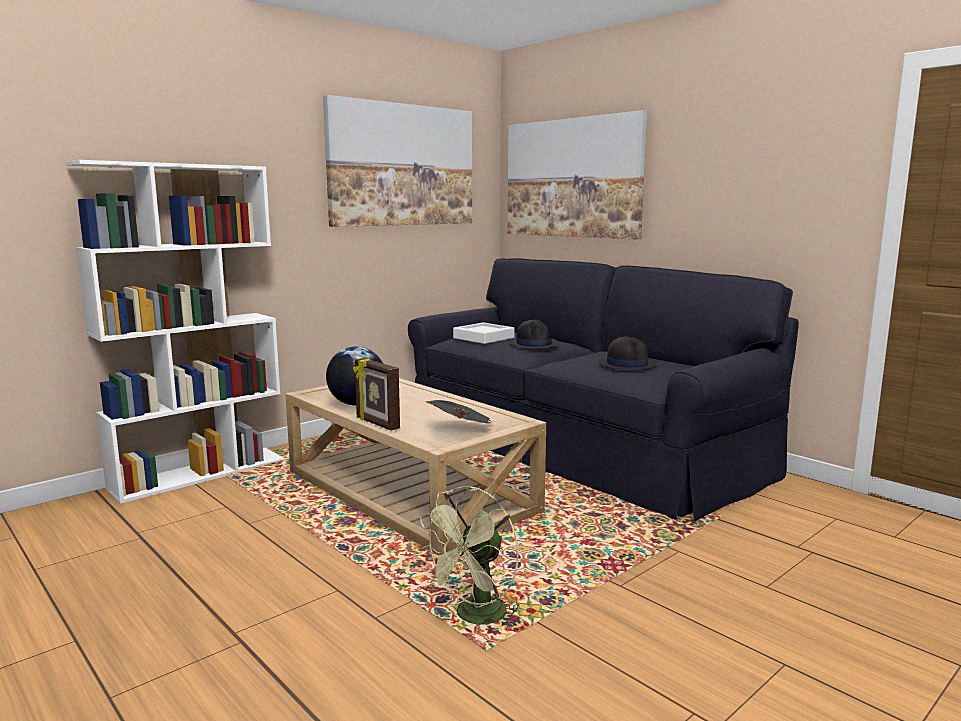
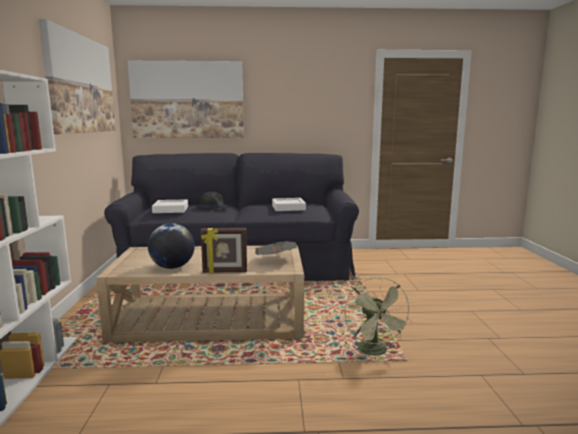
camera: 50 degrees left, 0 degrees up
(627, 365) = (288, 208): black hat -> white tray

